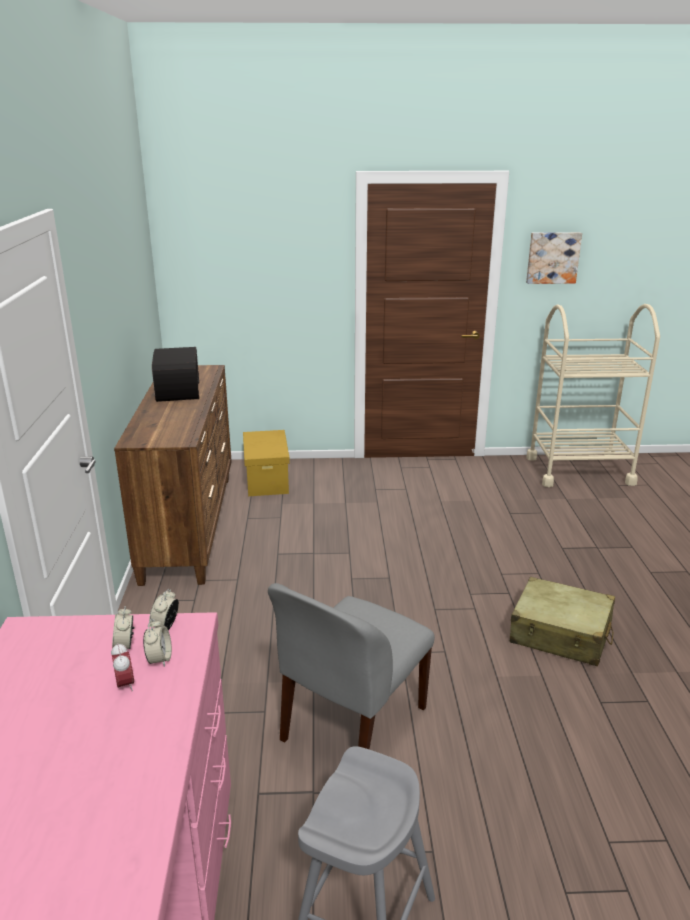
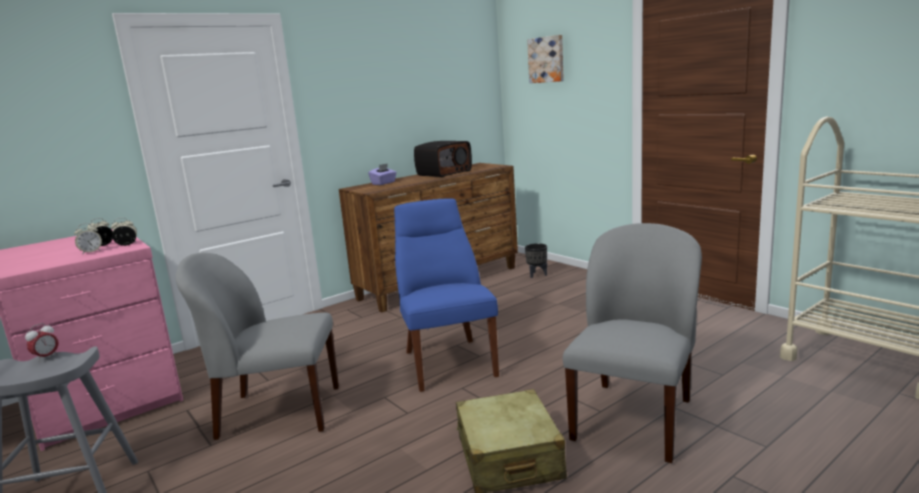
camera: 55 degrees right, 10 degrees down
(125, 685) = (62, 254): alarm clock -> alarm clock (46, 357)
(152, 424) = (383, 183): none -> purple tissue box
(266, 480) = (537, 275): yellow storage box -> black planter
(377, 595) = (448, 361): none -> blue chair
(552, 257) = (855, 59): picture -> picture (547, 59)
(560, 567) = (633, 418): none -> grey chair

